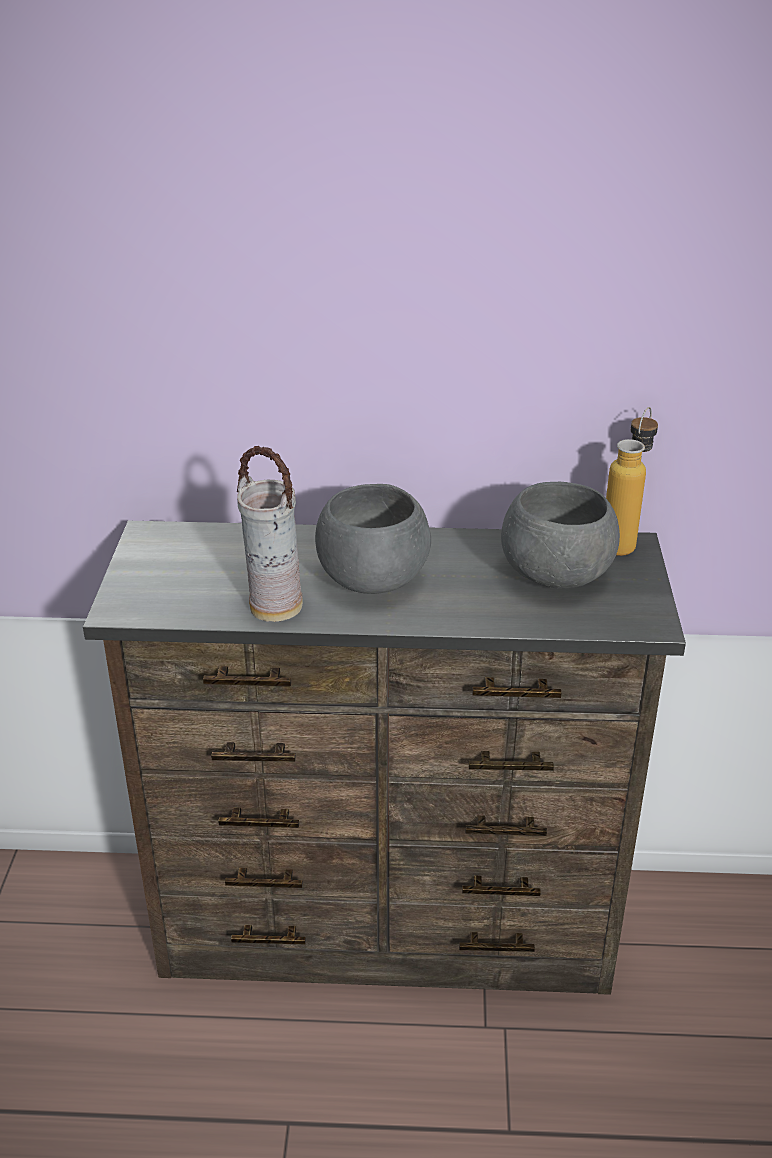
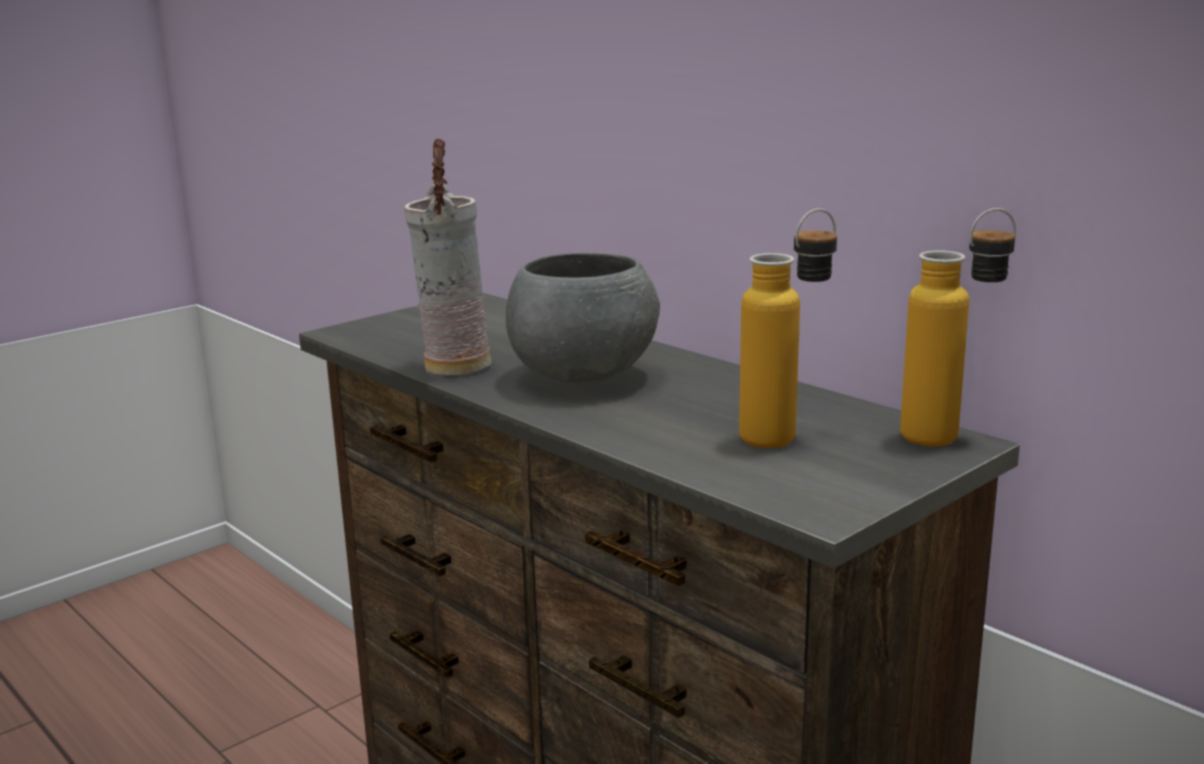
camera: 45 degrees right, 15 degrees down
(555, 578) = (786, 435): grey bowl -> bottle

